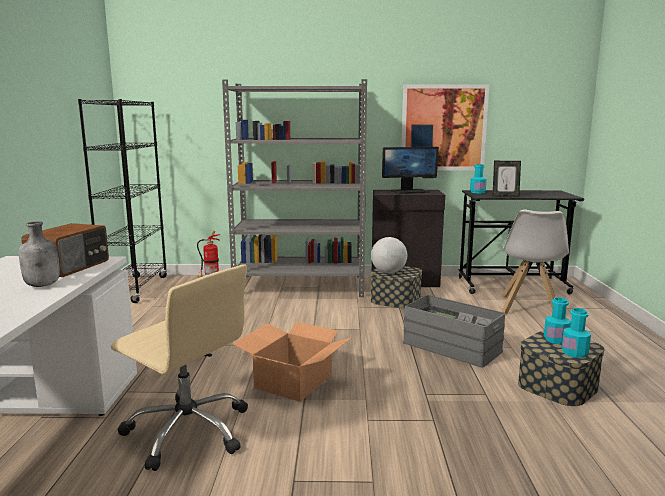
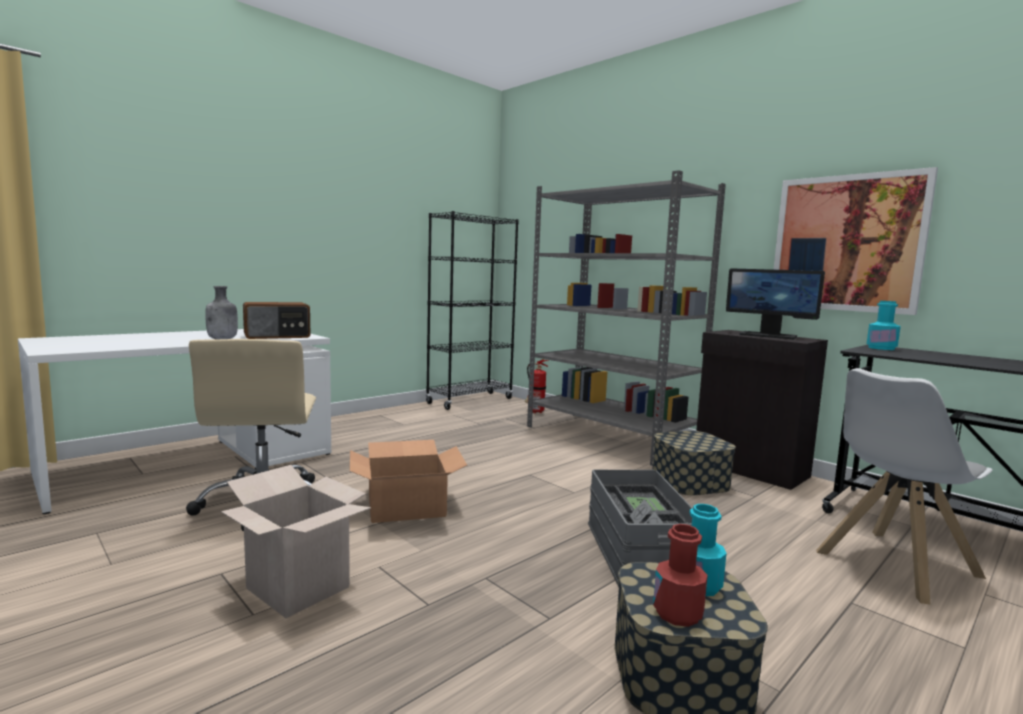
camera: 45 degrees right, 5 degrees down
(358, 455) = (298, 588): none -> cardboard box
(388, 272) = (679, 438): globe -> none
(505, 196) = (913, 356): picture frame -> none
(574, 353) = (677, 613): turquoise bottle -> red bottle

